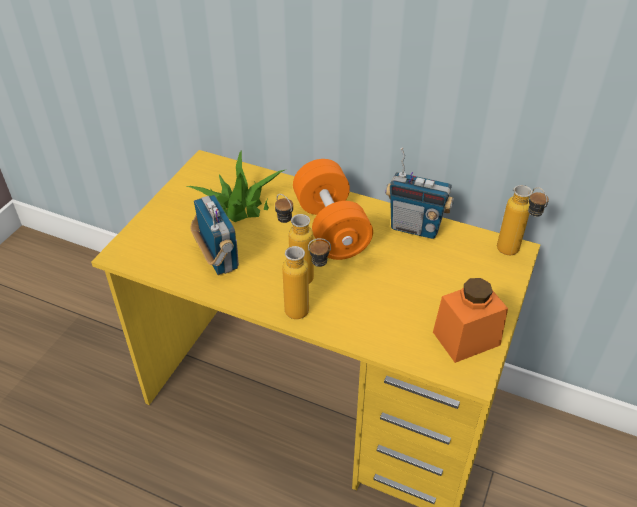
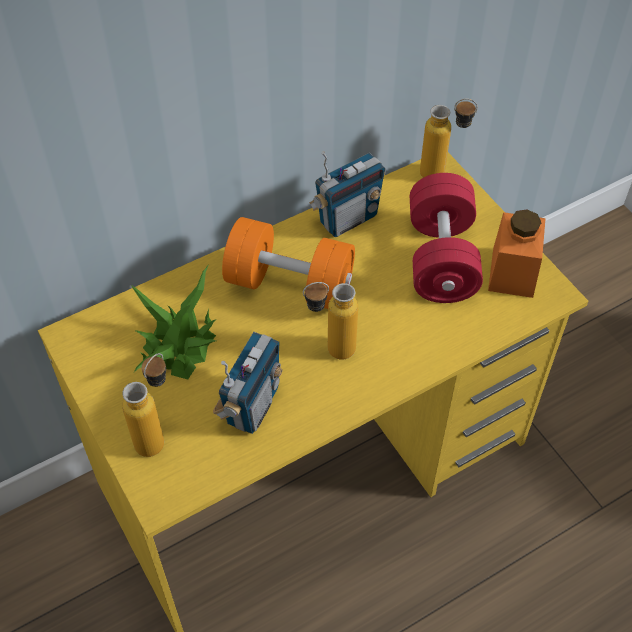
camera: 55 degrees left, 10 degrees up
(218, 259) = (252, 406): radio -> radio turned 105 degrees clockwise
(307, 311) = (389, 369): bottle -> bottle (157, 435)
(434, 291) = (441, 258): none -> red dumbbell

